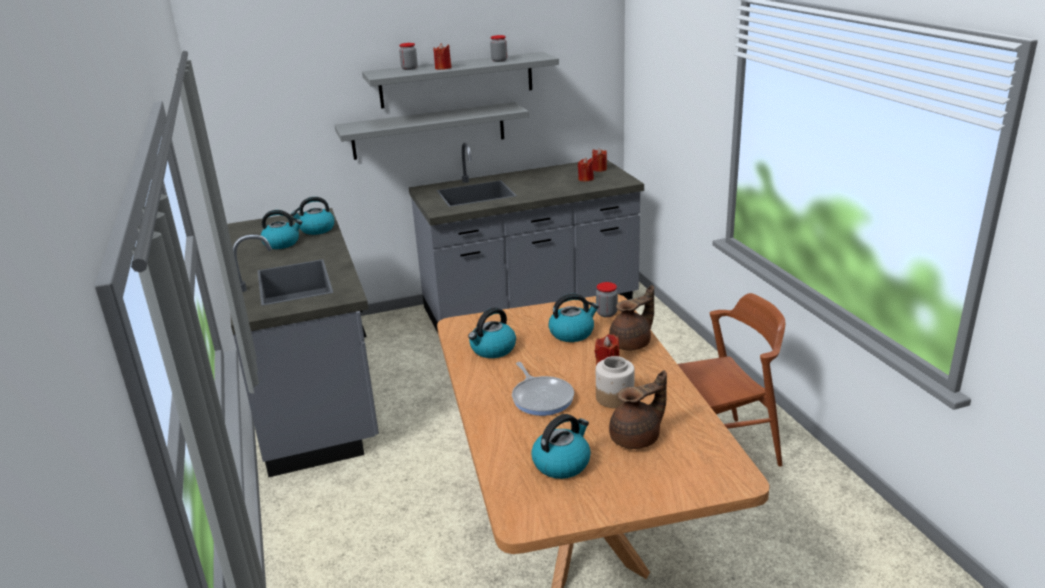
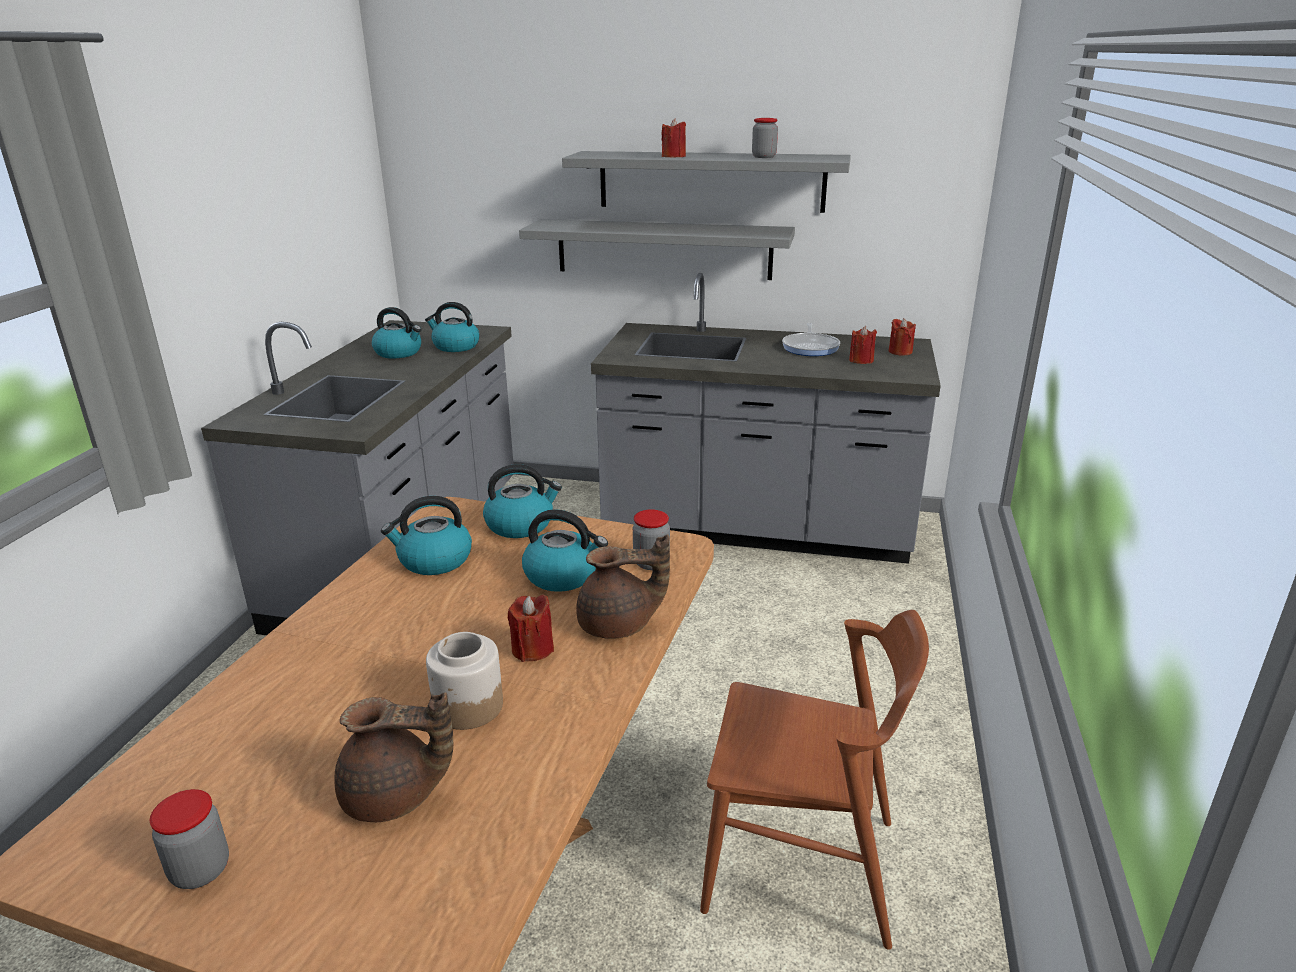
camera: 30 degrees right, 0 degrees up
(409, 68) = (636, 153): jar -> jar (200, 870)
(541, 397) = (381, 659): frying pan -> frying pan (810, 347)
(562, 463) = (242, 784): kettle -> kettle (521, 524)

